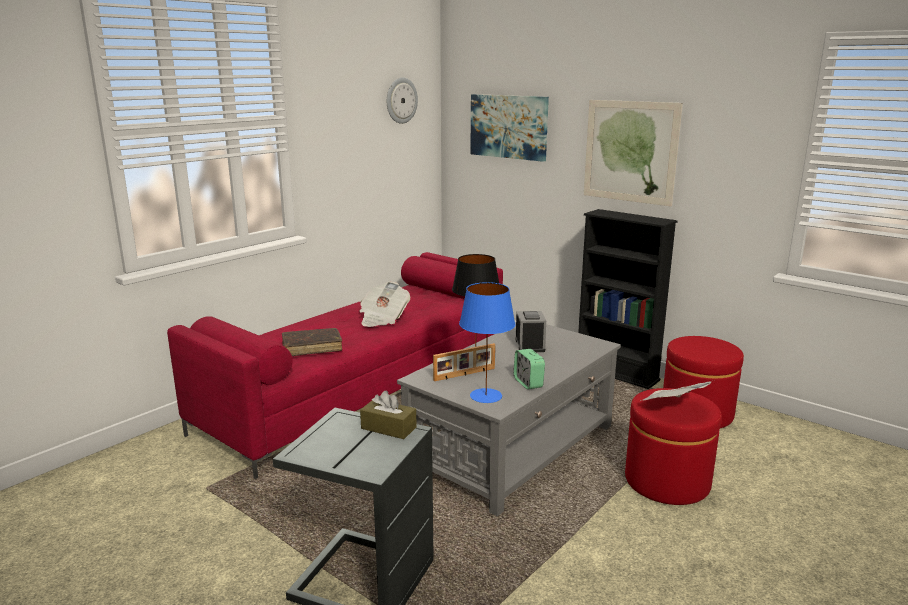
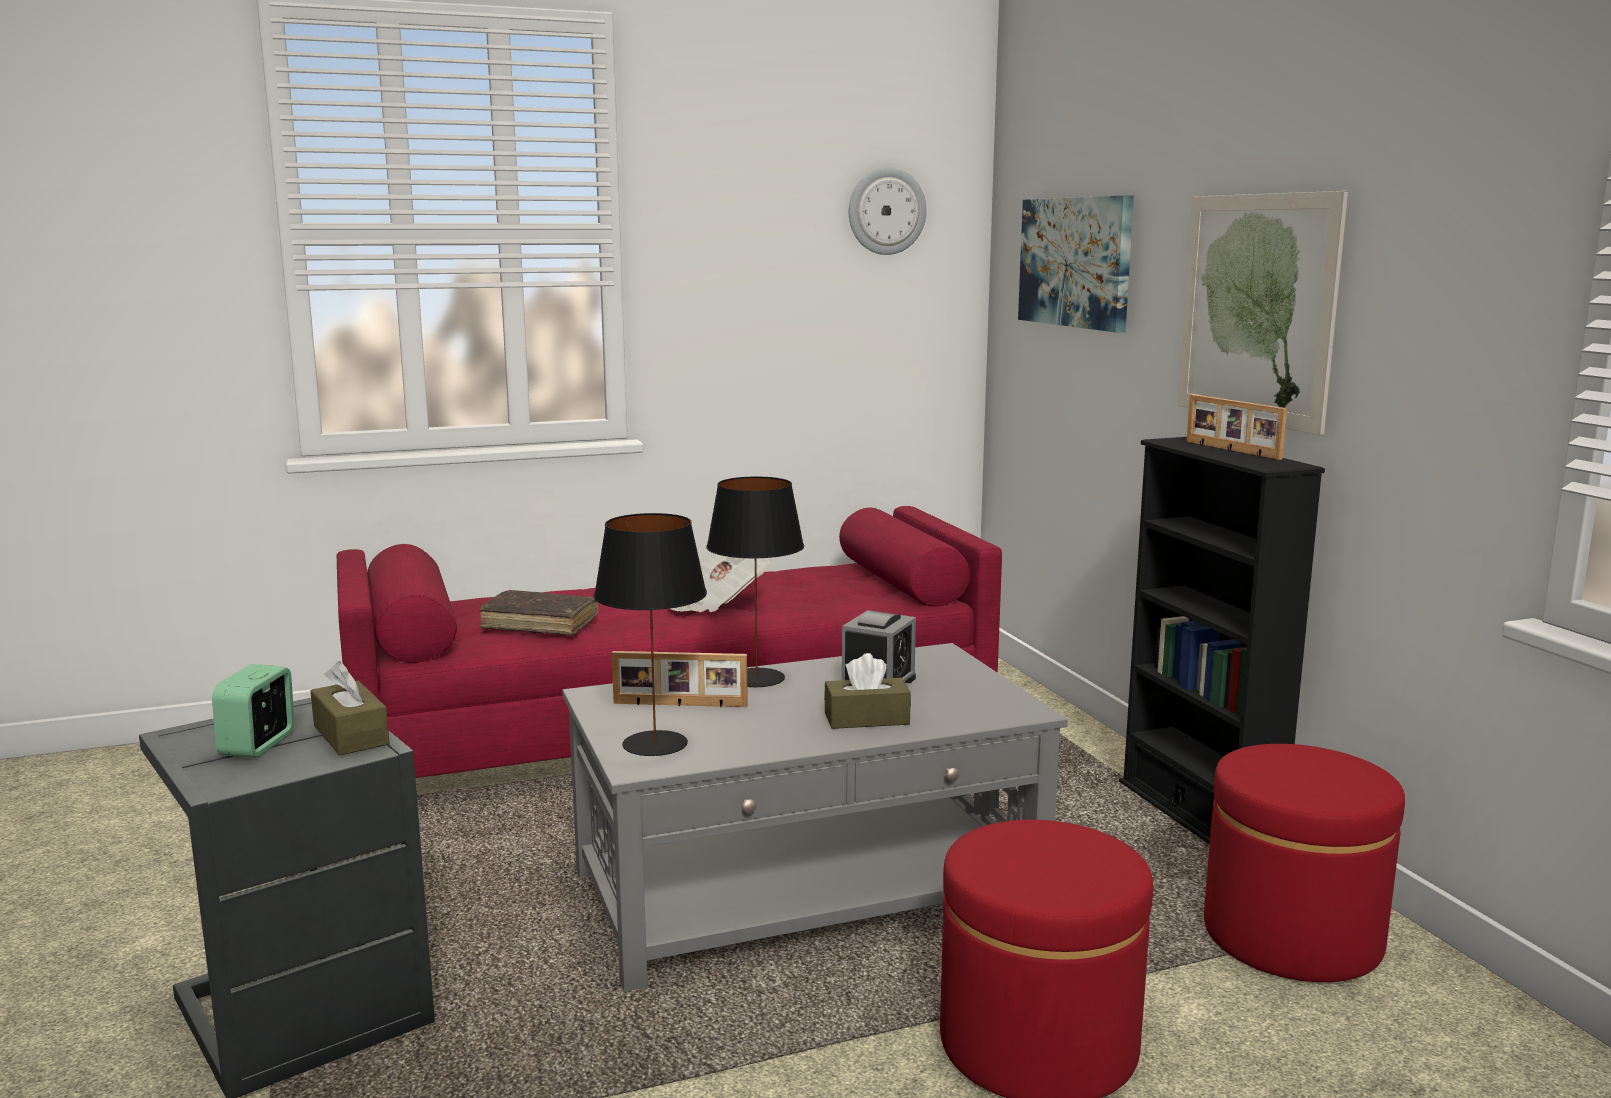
camera: 30 degrees right, 5 degrees down
(485, 396) = (653, 744): blue table lamp -> black table lamp
(528, 383) = (763, 742): alarm clock -> alarm clock (258, 745)
(550, 362) = (866, 719): none -> brown tissue box
(629, 215) = (1231, 450): none -> picture frame
(673, 407) = (1032, 863): newspaper -> none

